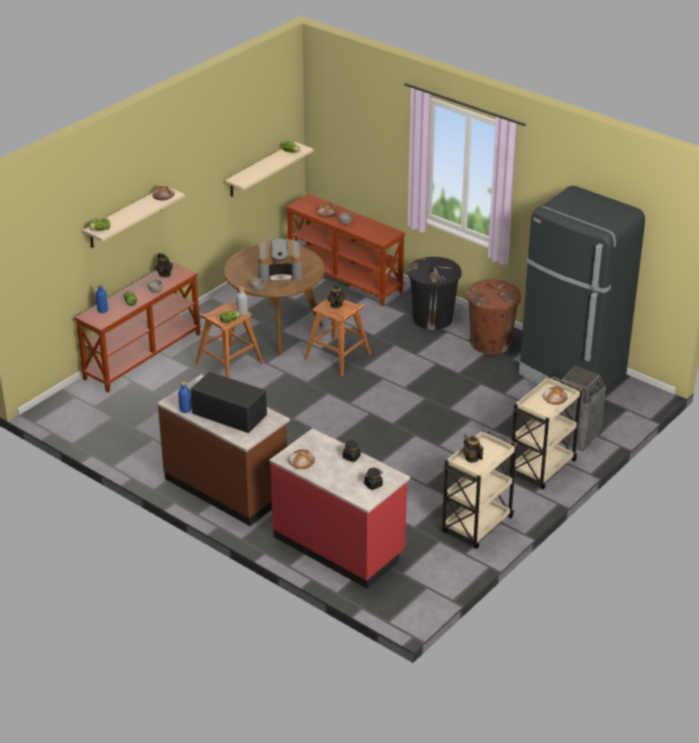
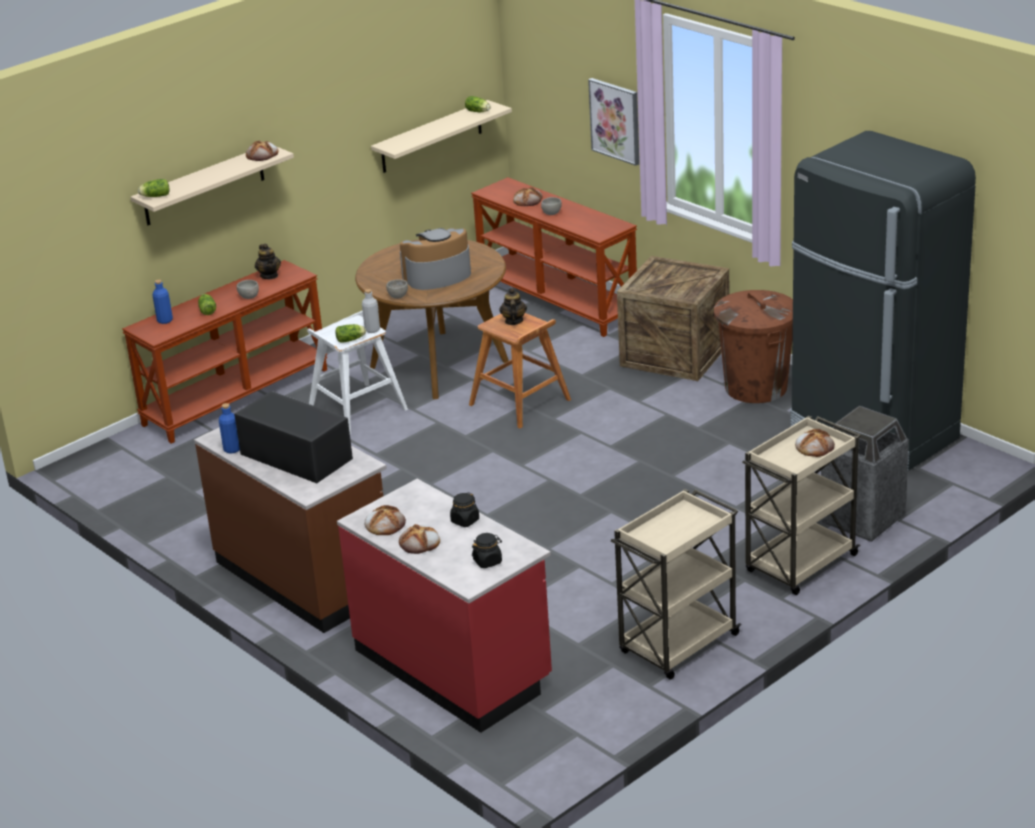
camera: 10 degrees right, 5 degrees down
(228, 364) = (356, 409): brown stool -> white stool
(280, 273) = (437, 276): coffee machine -> coffee machine turned 150 degrees clockwise
(327, 473) = (420, 543): none -> bread
(389, 162) = (615, 121): none -> picture
(433, 318) = (675, 354): black trash can -> crate
(472, 458) = (660, 530): teapot -> none

